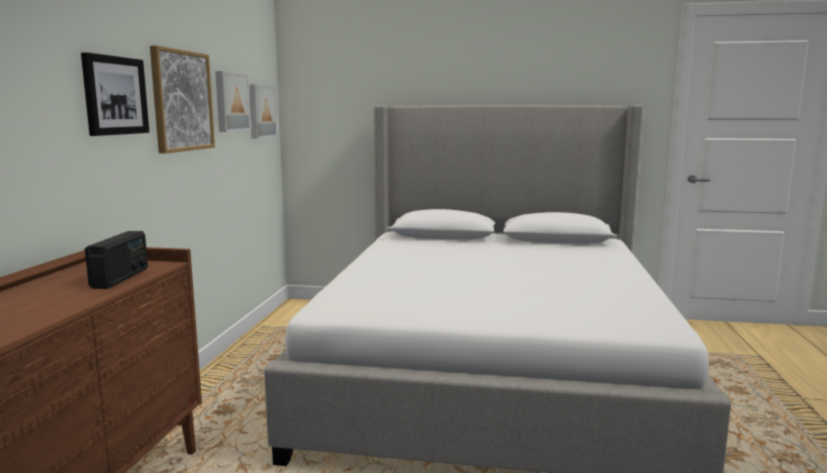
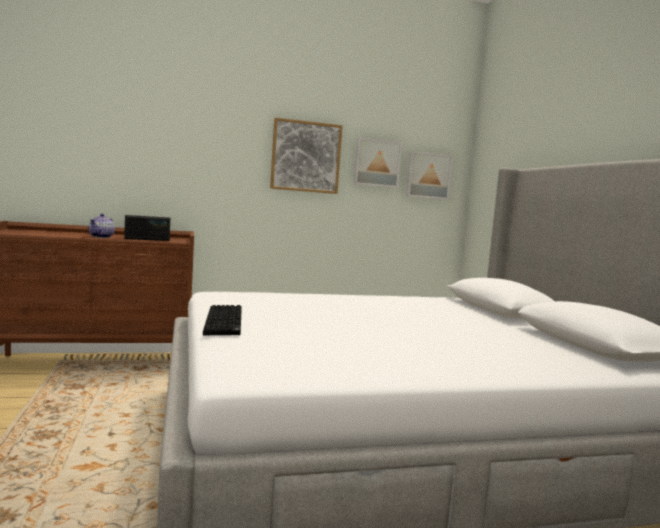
camera: 65 degrees right, 5 degrees down
(65, 300) = (102, 237): none -> teapot
(114, 95) = (231, 147): picture -> none
(494, 316) = (225, 322): none -> keyboard

